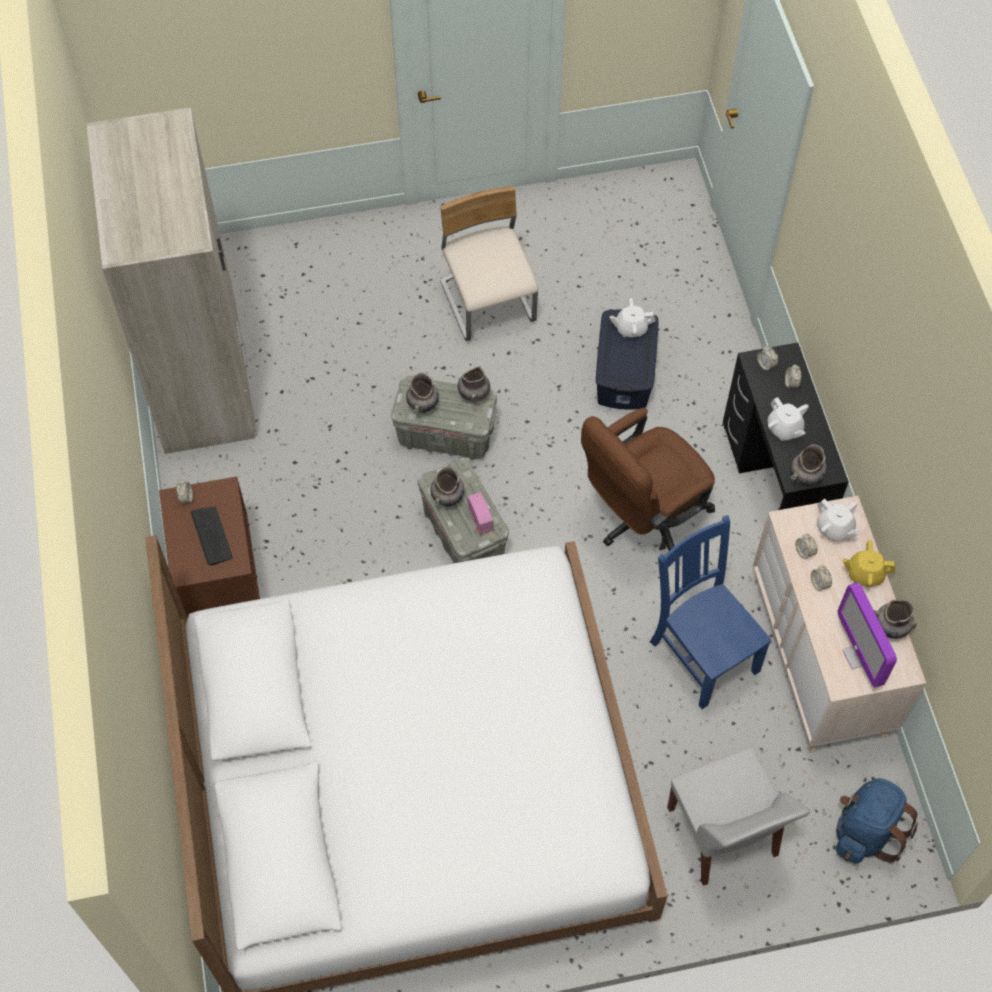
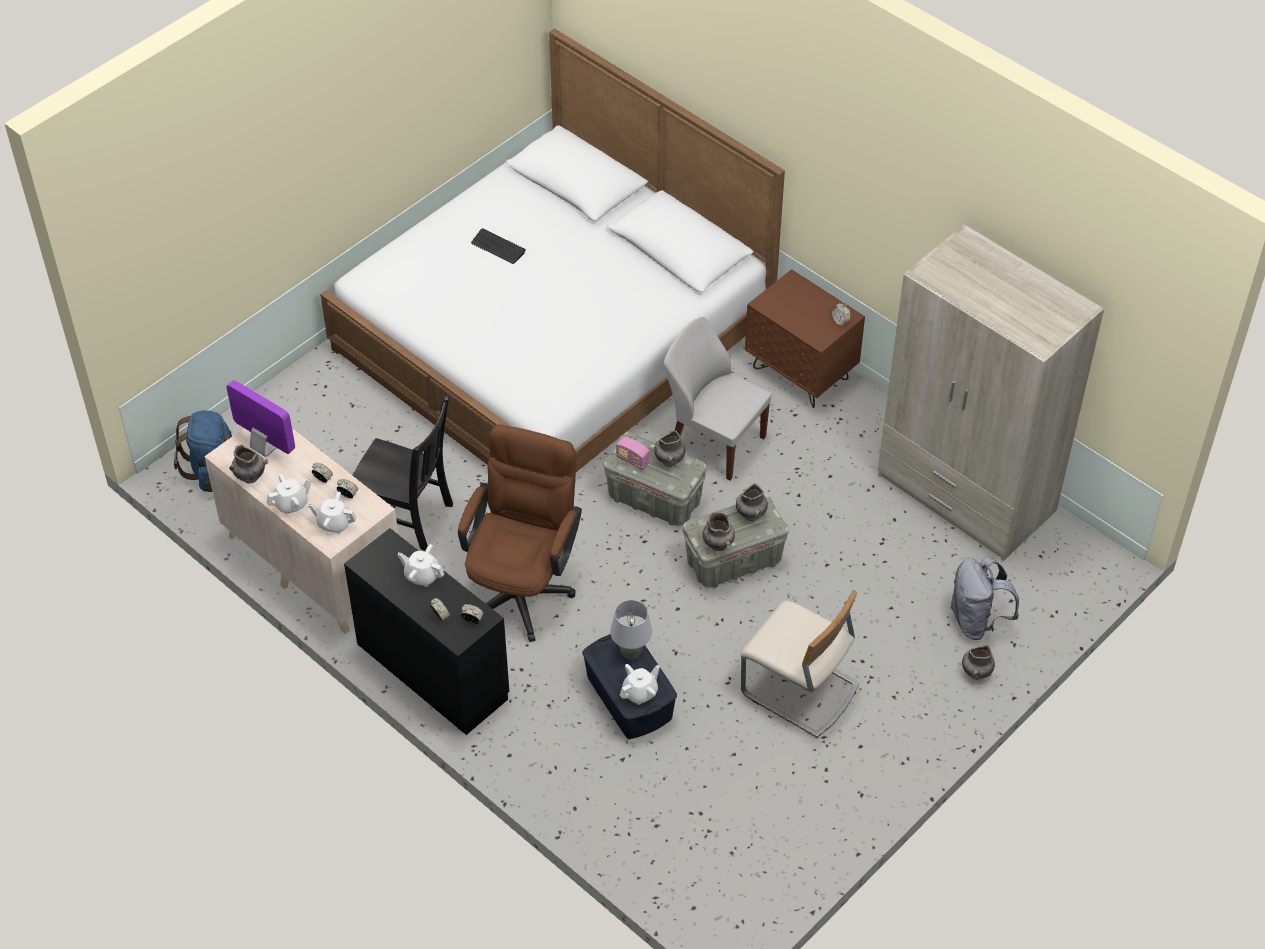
camera: 145 degrees right, 10 degrees down
(212, 536) = (797, 309): keyboard -> keyboard (498, 247)
(304, 275) = (977, 621): none -> grey backpack
(614, 362) = (631, 654): none -> grey table lamp
(702, 653) = (407, 517): blue chair -> black chair
(723, 835) = (316, 416): white chair -> white chair (715, 442)
(804, 478) = (381, 546): grey vase -> grey vase (976, 672)
(864, 574) = (291, 504): yellow teapot -> white teapot

